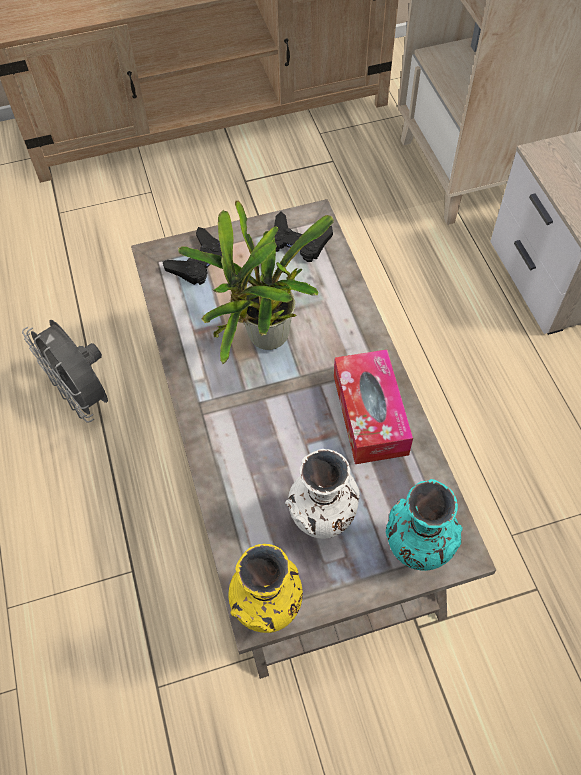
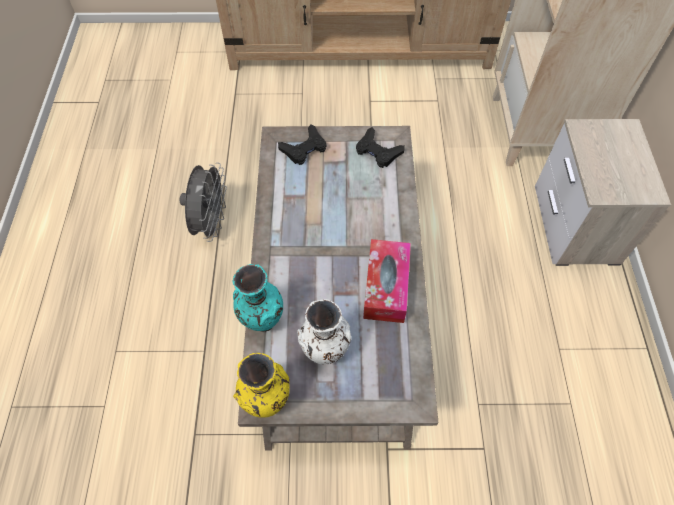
camera: 15 degrees right, 0 degrees up
(83, 396) = (211, 223): grey fan -> grey fan turned 150 degrees counterclockwise
(264, 340) = (329, 214): potted plant -> none
(415, 554) = (383, 394): turquoise vase -> turquoise vase (261, 322)

